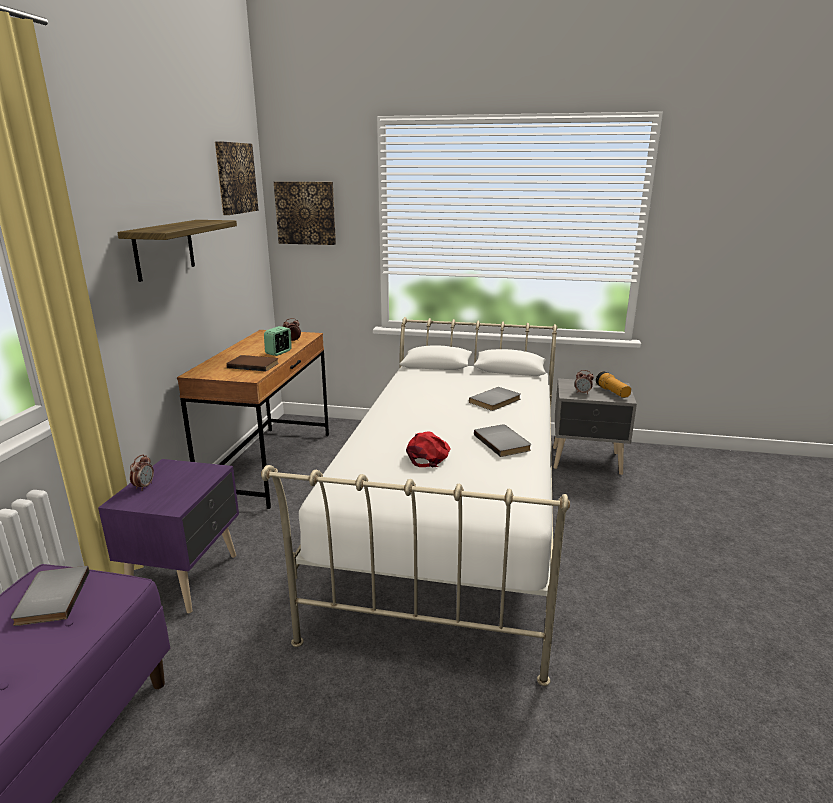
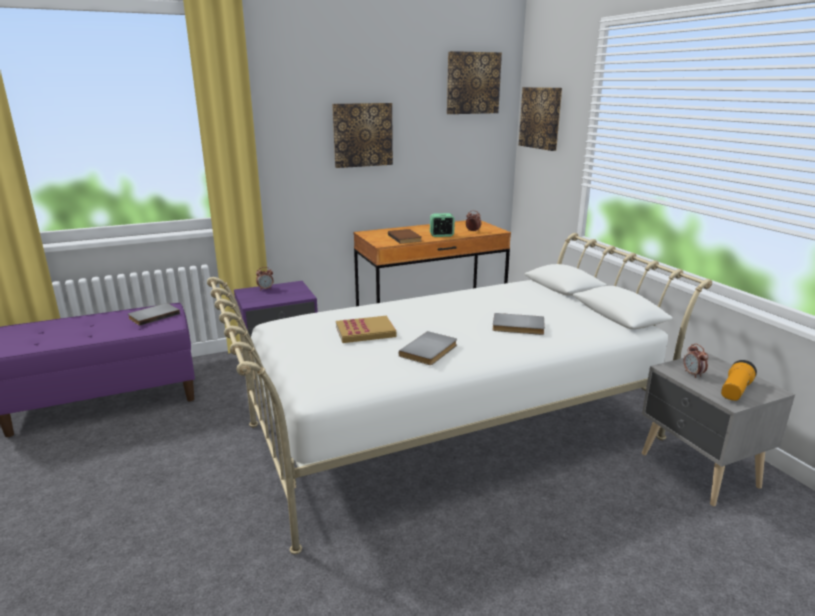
camera: 55 degrees right, 0 degrees up
(164, 249) = (362, 135): shelf -> picture
(429, 455) = (365, 332): red cap -> book

